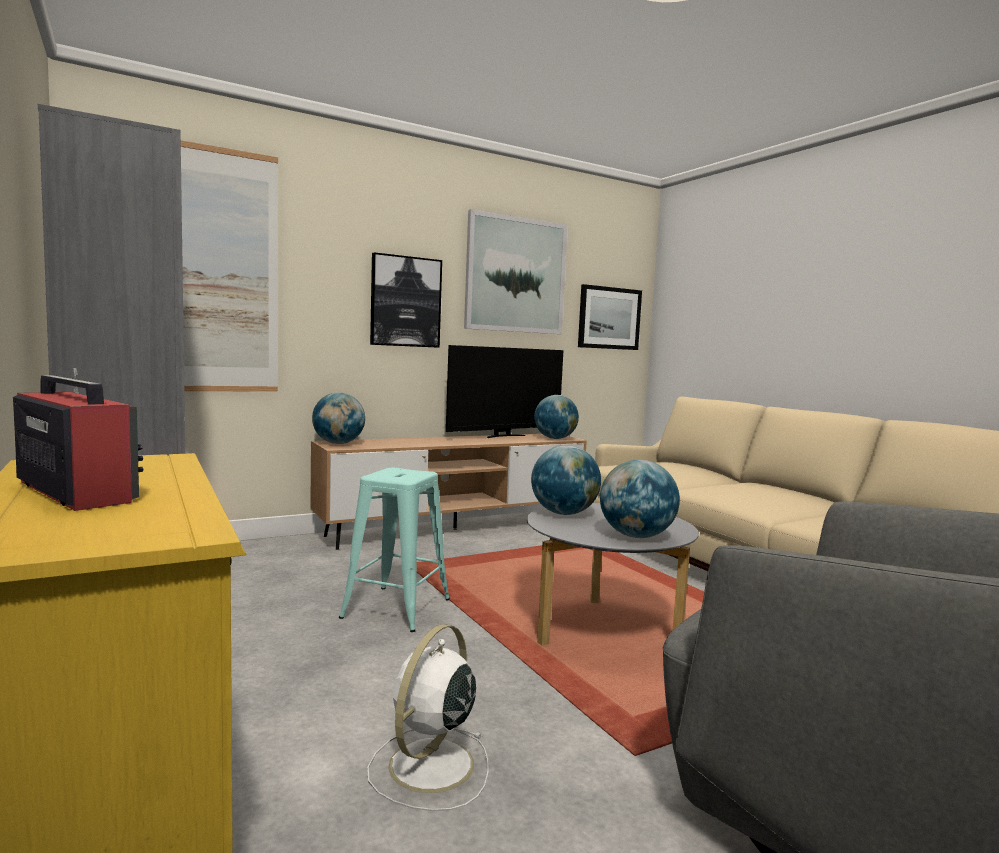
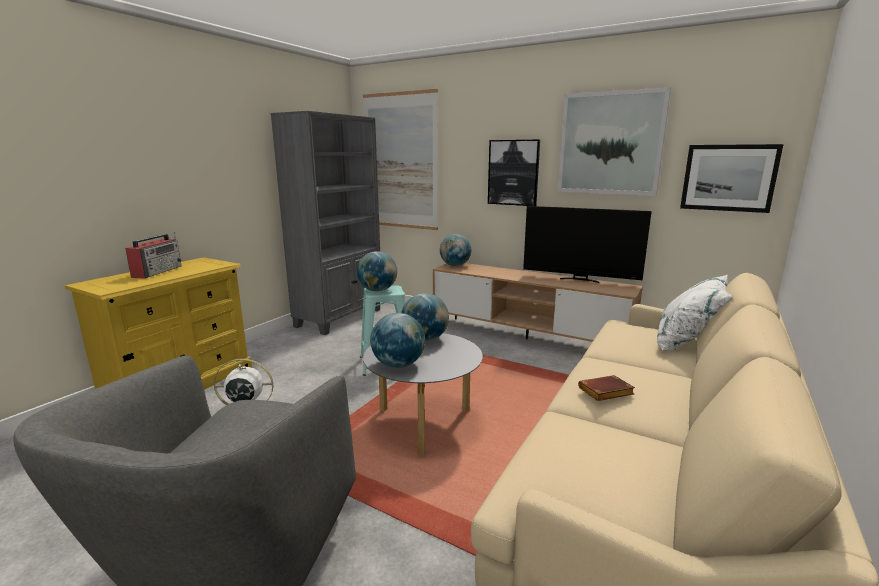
camera: 60 degrees right, 10 degrees up
(555, 438) = (612, 290): globe -> globe (378, 290)
(679, 464) = (687, 342): none -> white pillow
(768, 499) = (605, 393): none -> brown book

